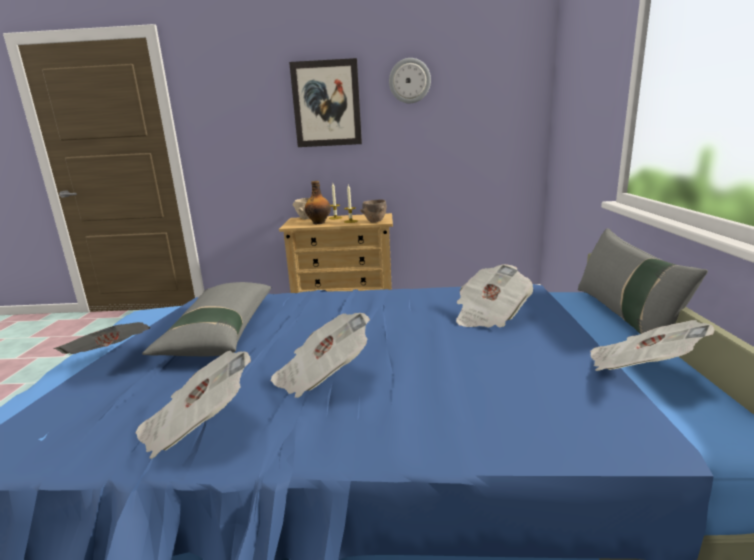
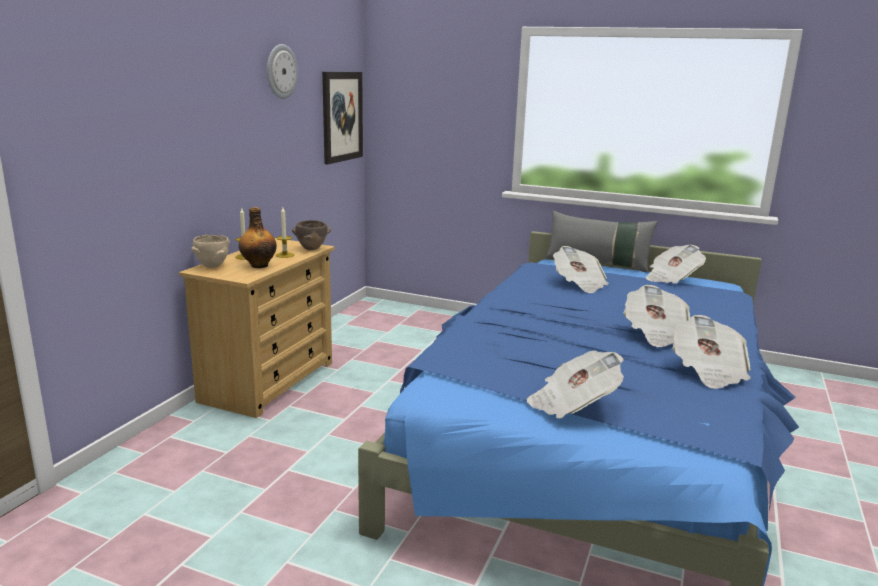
camera: 70 degrees left, 0 degrees up
(219, 331) = (539, 359): grey pillow -> none
(326, 104) = (211, 97): picture -> picture (342, 116)

